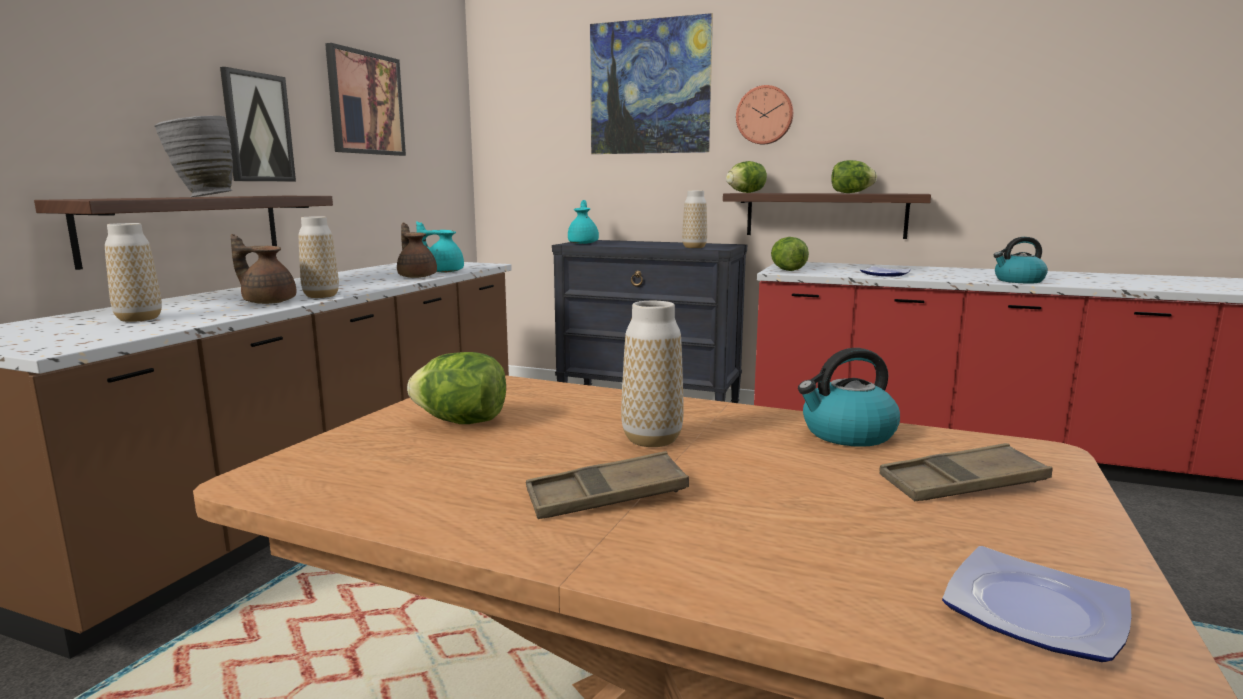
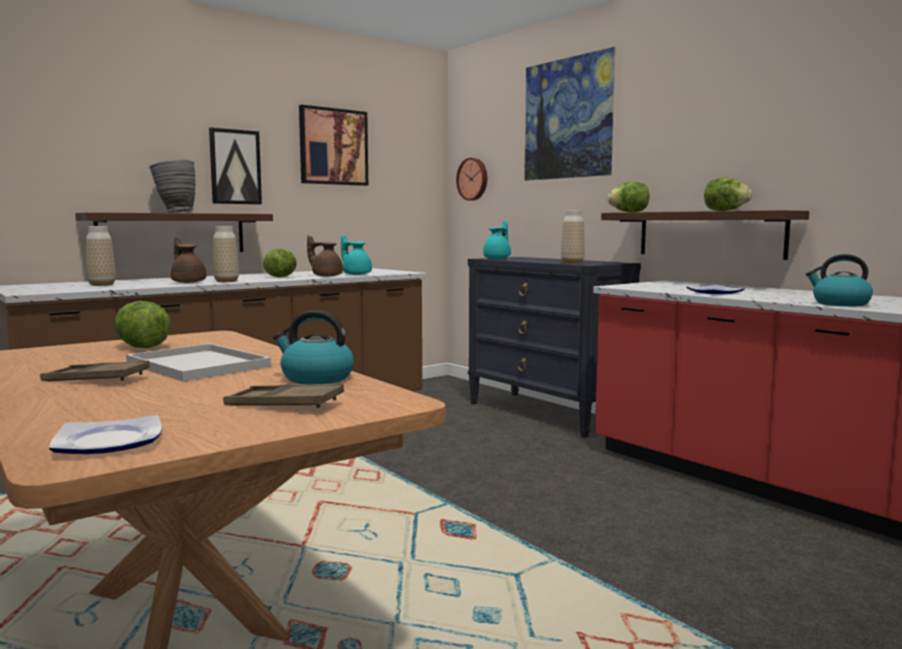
camera: 30 degrees right, 5 degrees down
(417, 276) = (326, 276): brown teapot -> brown teapot turned 60 degrees counterclockwise
(652, 439) = (200, 365): vase -> white tray
(764, 115) = (656, 137): wall clock -> wall clock (473, 179)
(787, 270) = (633, 285): lettuce -> lettuce (281, 277)

